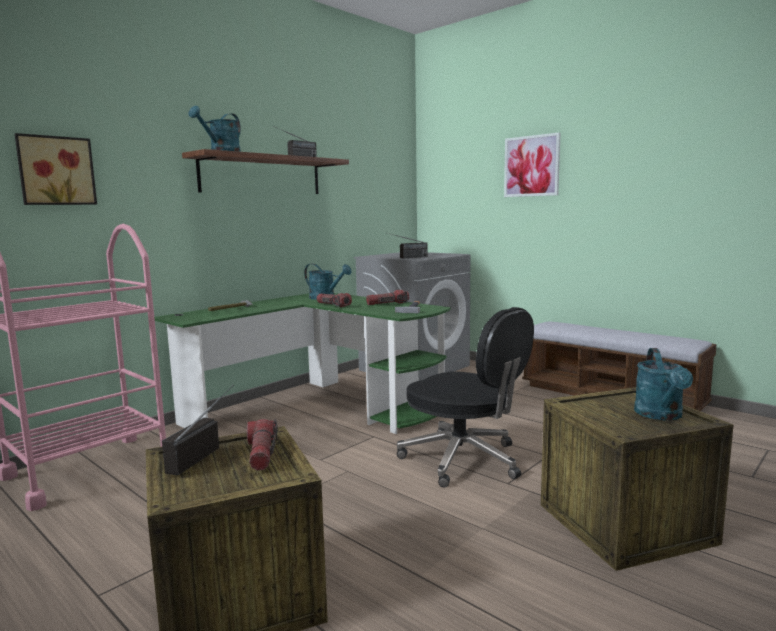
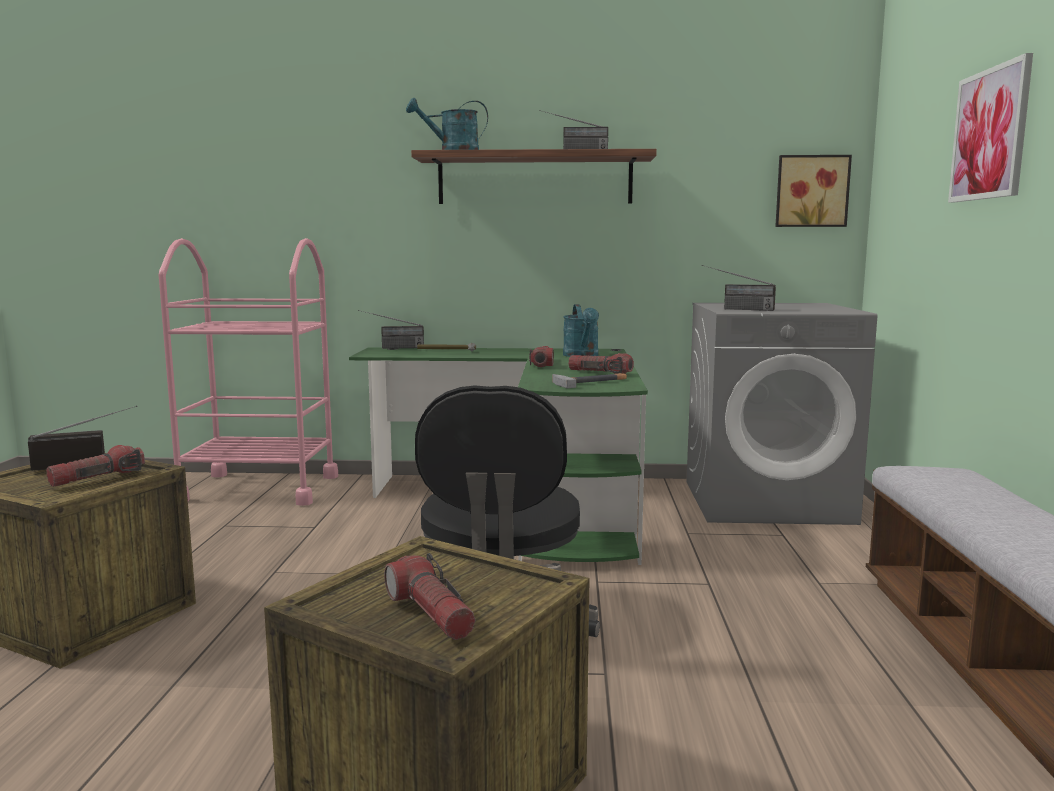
camera: 50 degrees right, 0 degrees up
(56, 171) = (284, 184): picture -> picture (811, 191)
(178, 314) = (391, 348): none -> radio
(661, 415) = (431, 613): turquoise watering can -> flashlight

